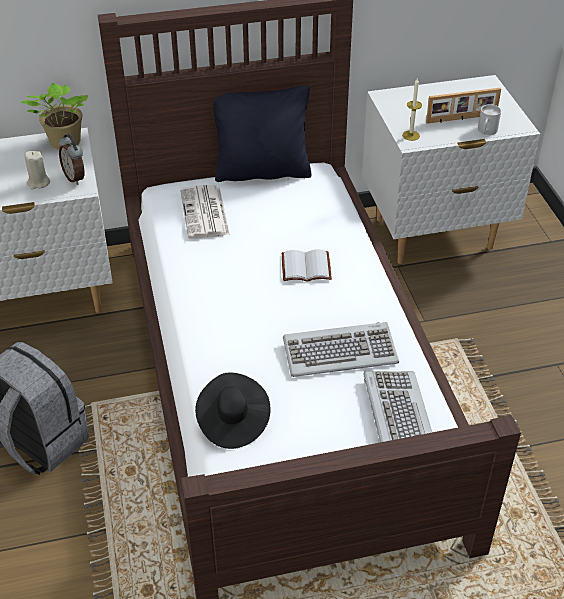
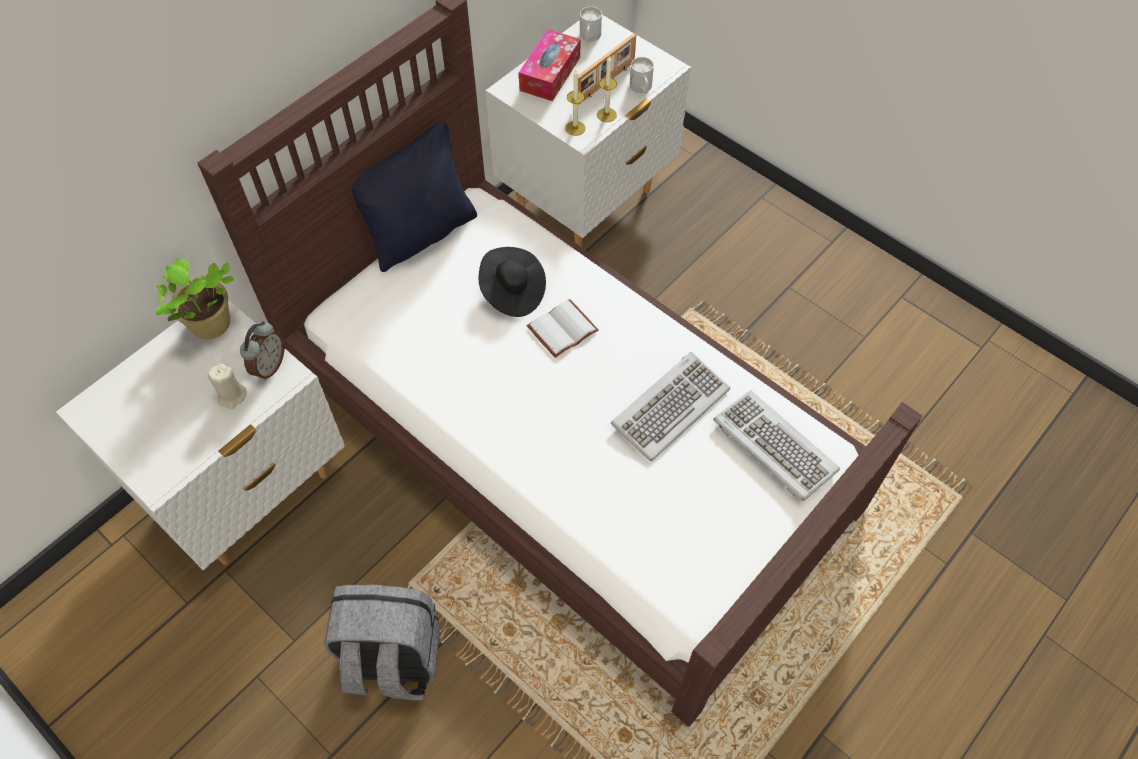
camera: 35 degrees left, 15 degrees up
(75, 178) = (269, 366): alarm clock -> alarm clock turned 90 degrees counterclockwise
(205, 213) = (407, 319): newspaper -> none
(232, 422) = (637, 543): black hat -> black hat (512, 292)
(424, 99) = (550, 74): none -> tissue box
(443, 137) = (606, 115): none -> candle
(475, 89) = (589, 38): none -> white mug

